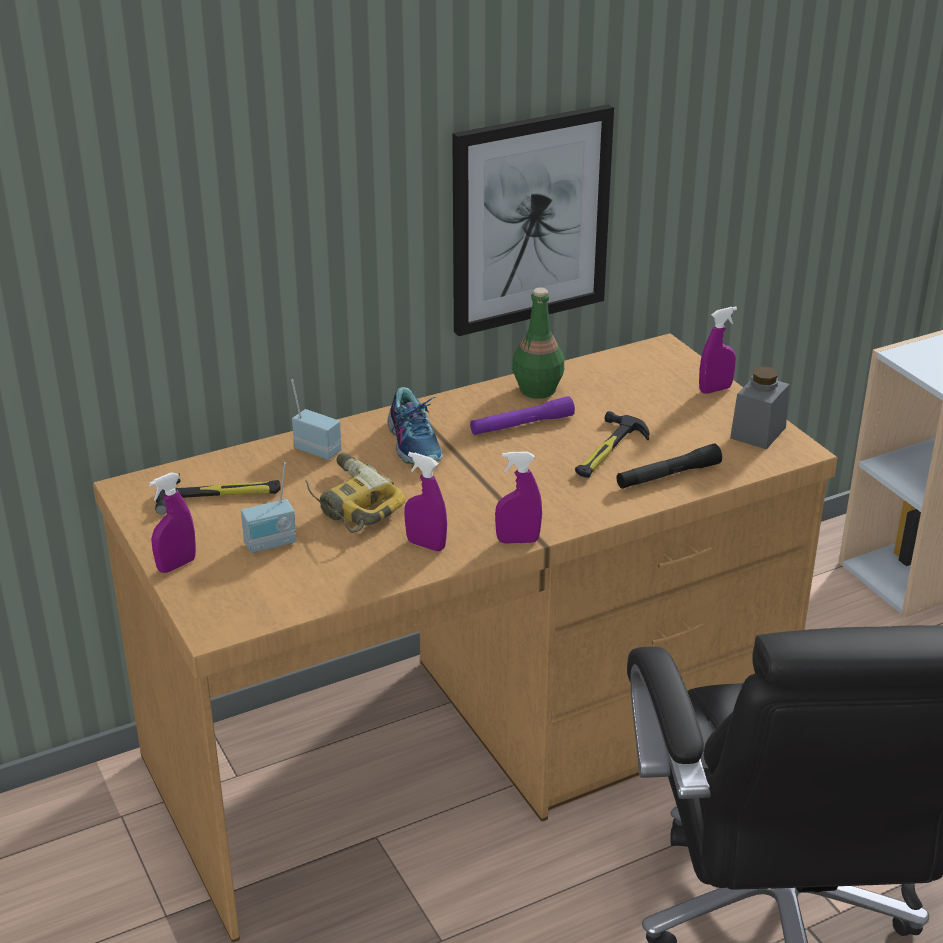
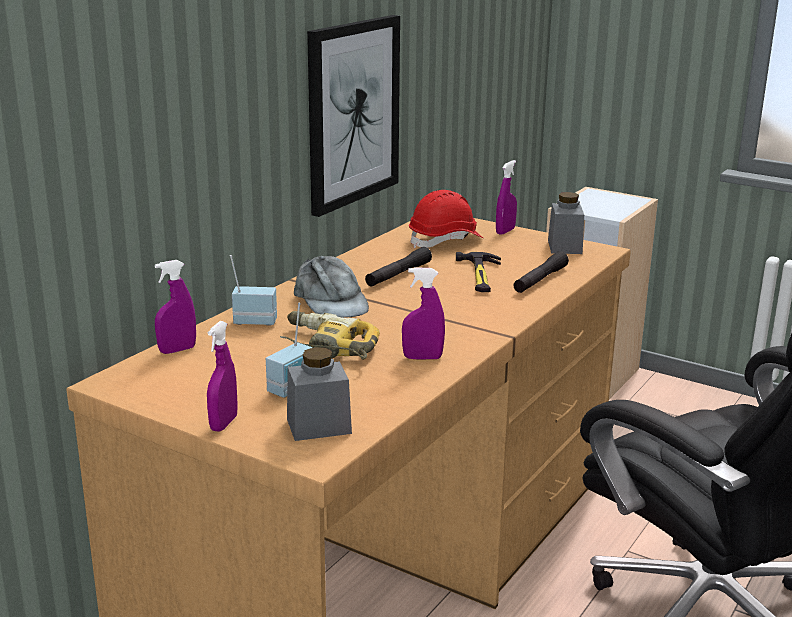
camera: 30 degrees left, 10 degrees down
(219, 495) = (203, 368): hammer -> none
(250, 595) = (319, 426): none -> grey jar
(415, 443) = (330, 301): shoe -> grey cap
(518, 541) = (488, 338): purple spray bottle -> purple spray bottle (177, 350)
(522, 425) = (398, 275): purple flashlight -> black flashlight
(537, 389) = (382, 254): green bottle -> none
(629, 387) = (445, 241): none -> red hard hat

